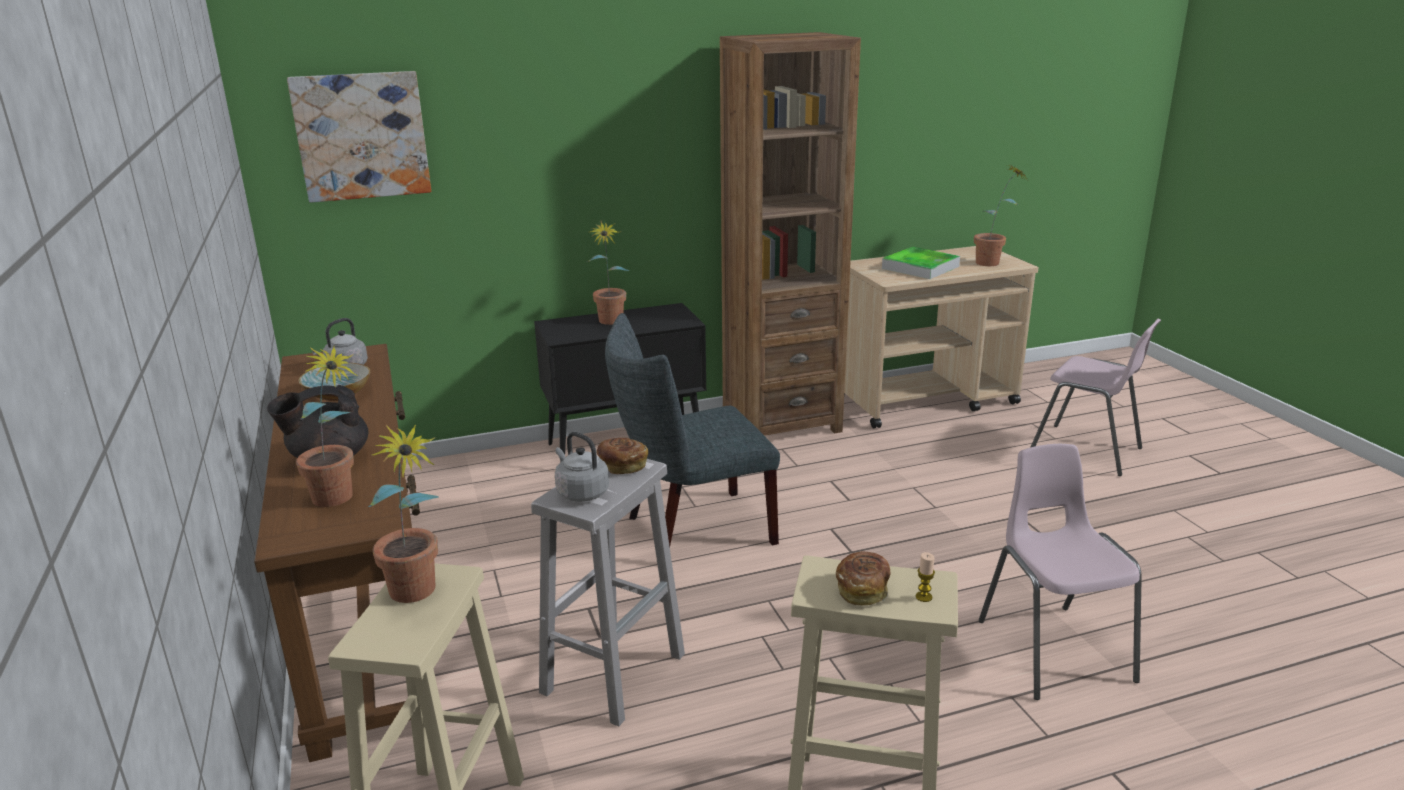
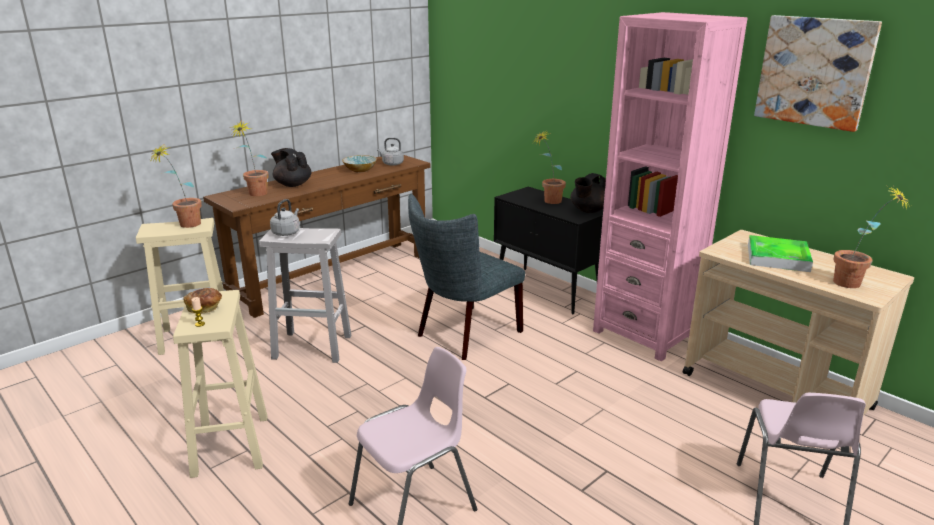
camera: 65 degrees right, 0 degrees up
(362, 136) = (470, 49): picture -> picture (815, 71)
(622, 465) = (321, 234): bread -> none
(667, 312) = (588, 211): none -> black teapot
(691, 531) = (464, 335): grey chair -> grey chair turned 90 degrees counterclockwise
(781, 423) = (645, 333): brown bookcase -> pink bookcase

